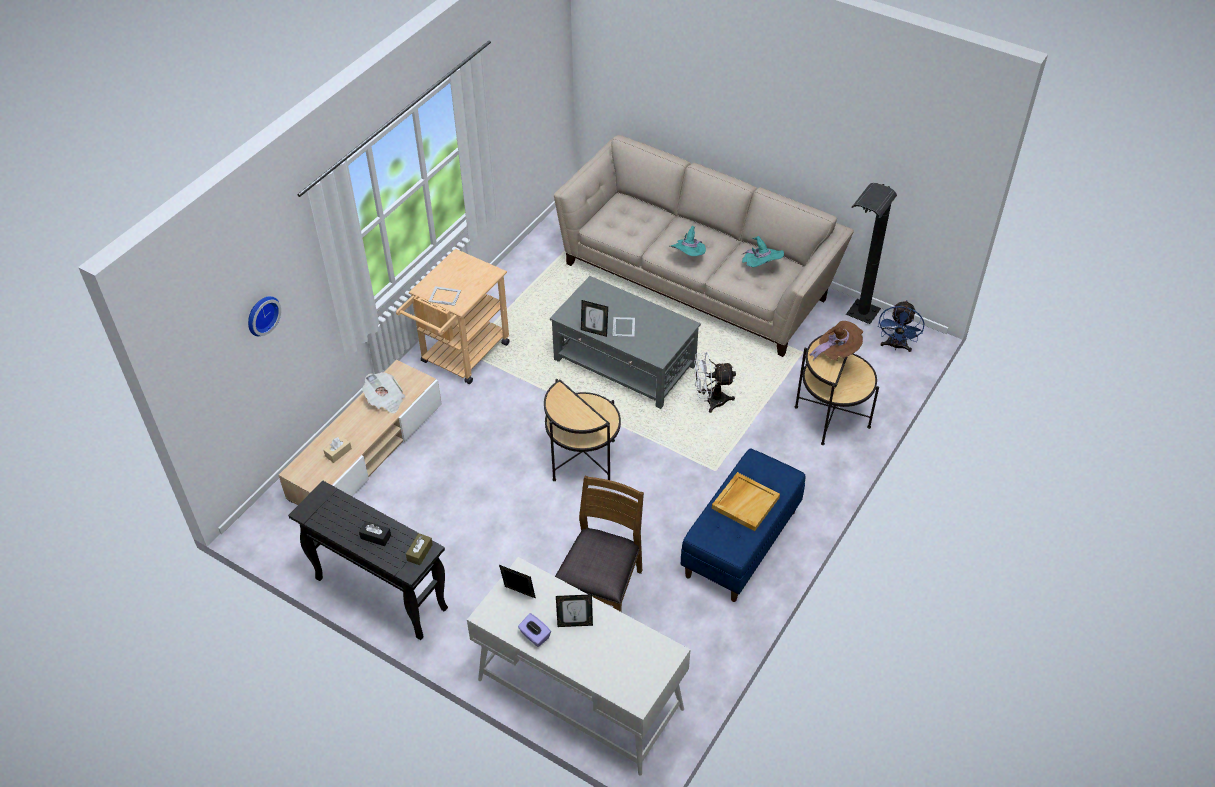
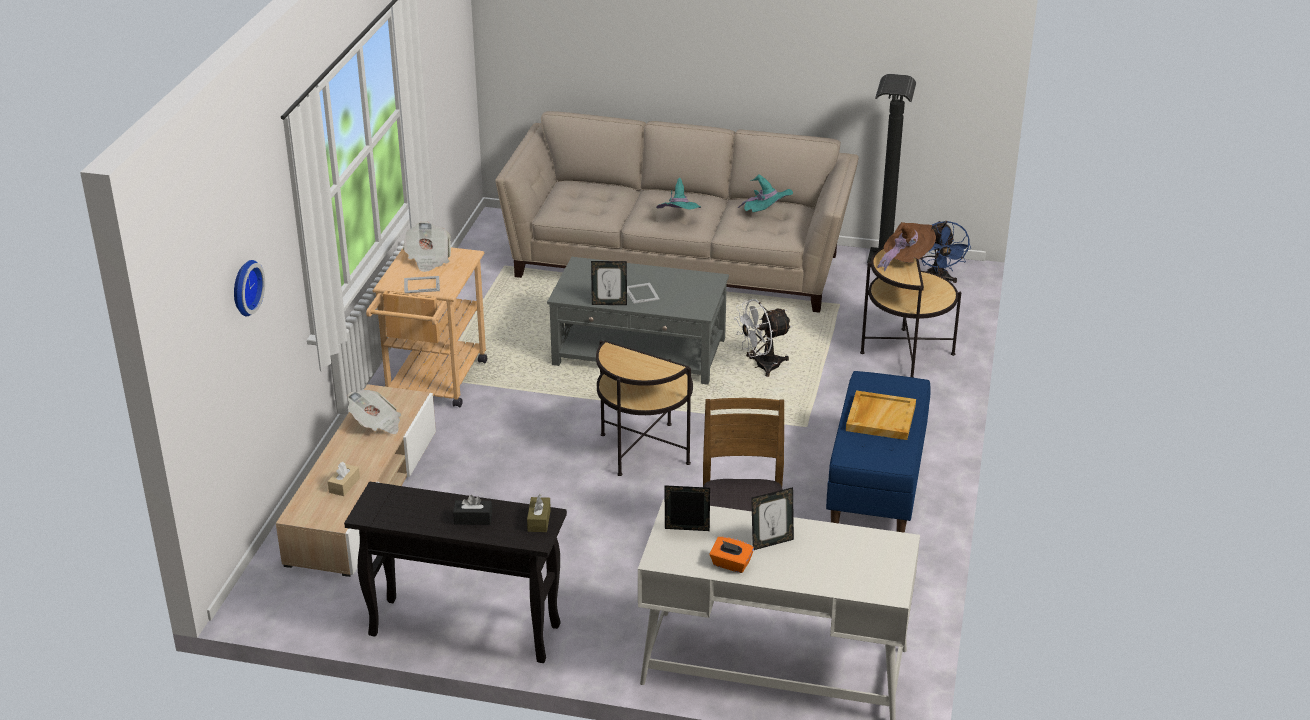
camera: 20 degrees left, 15 degrees down
(462, 270) = (428, 259): none -> newspaper
(534, 636) = (730, 564): purple tissue box -> orange tissue box

